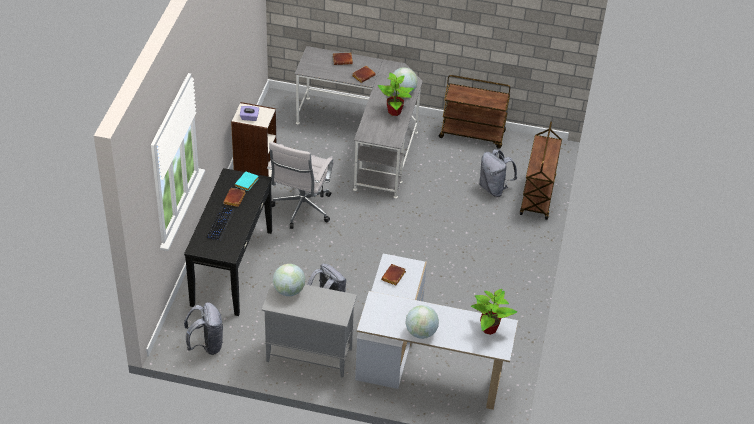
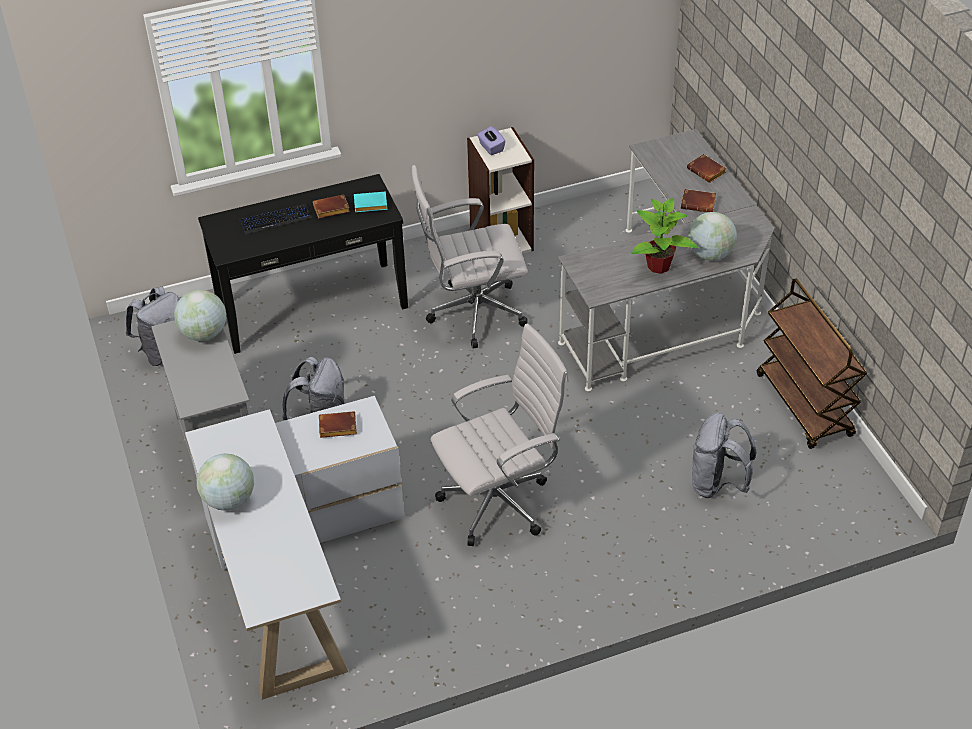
camera: 60 degrees right, 0 degrees up
(441, 265) = (500, 502): none -> white office chair
(488, 328) = (294, 572): potted plant -> none
(538, 196) = (755, 543): brown cart -> none

